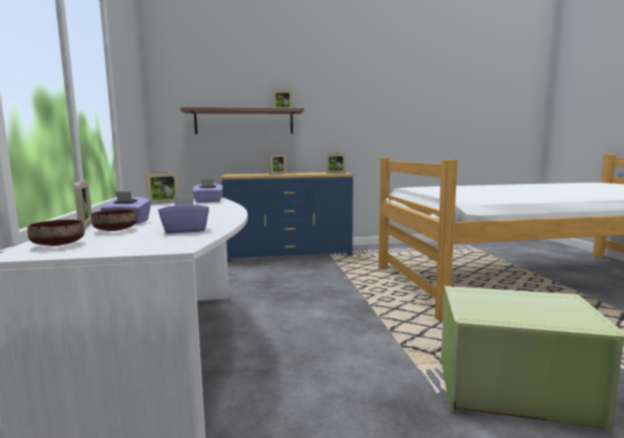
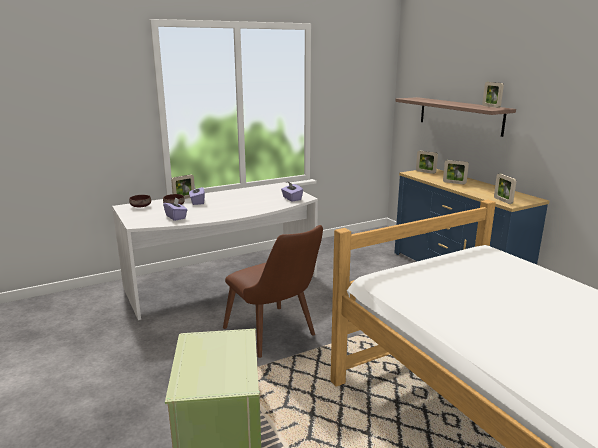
camera: 70 degrees right, 10 degrees up
(163, 203) = (273, 191): picture frame -> picture frame (425, 172)
(344, 335) = (276, 335): none -> brown chair

